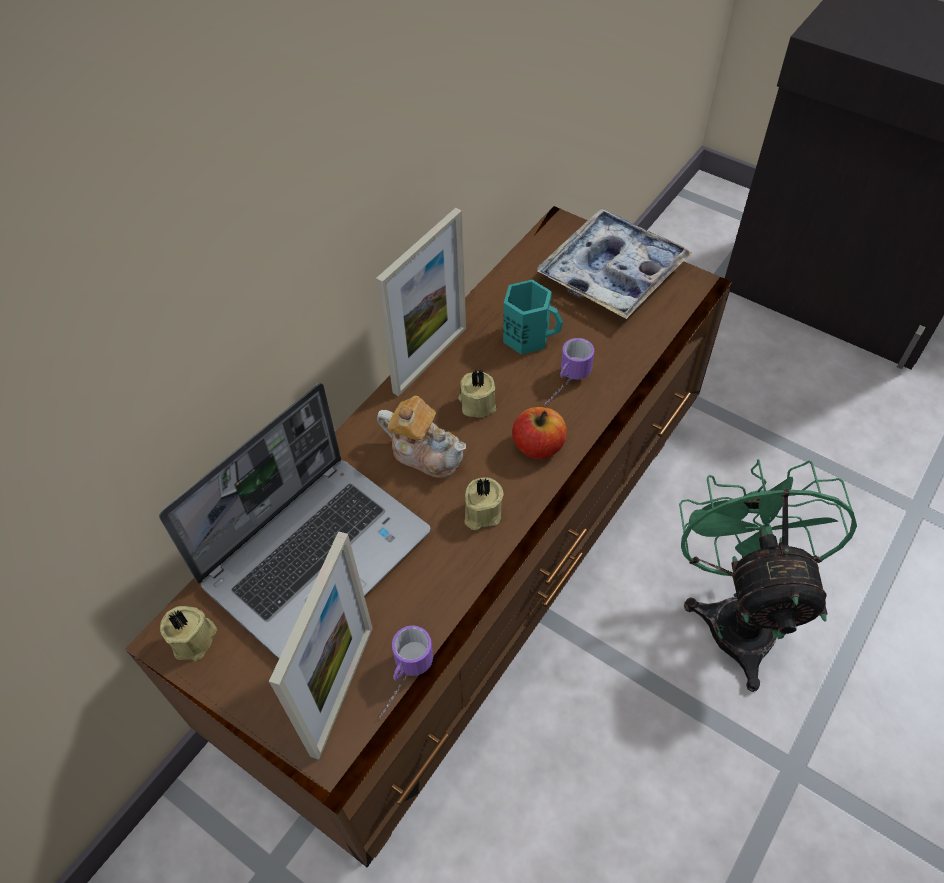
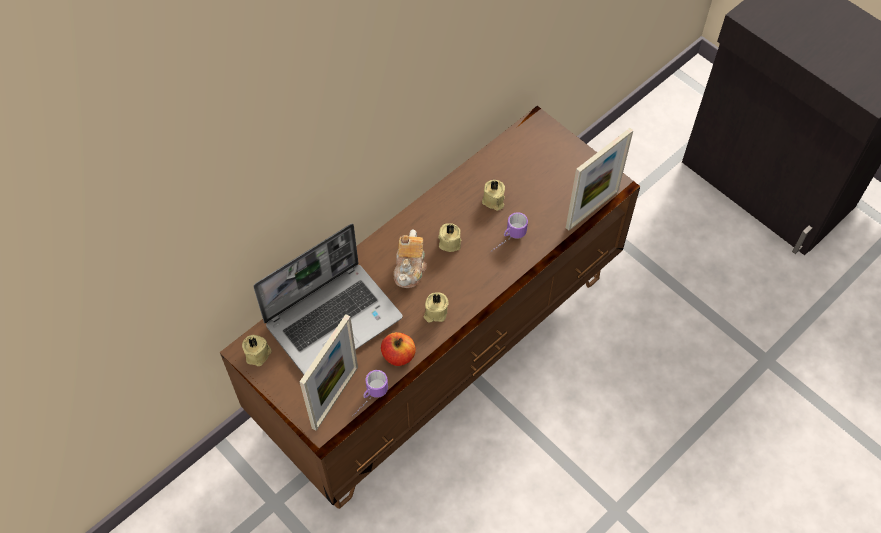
camera: 10 degrees right, 5 degrees up
(425, 453) = (410, 268): teapot -> teapot turned 60 degrees clockwise
(430, 360) = (427, 206): picture frame -> picture frame (592, 209)
(528, 336) = (493, 201): turquoise mug -> beige candle
(538, 446) = (480, 277): apple -> apple (398, 355)
(612, 273) = (561, 165): tray -> none
(738, 613) = (613, 407): green fan -> none

